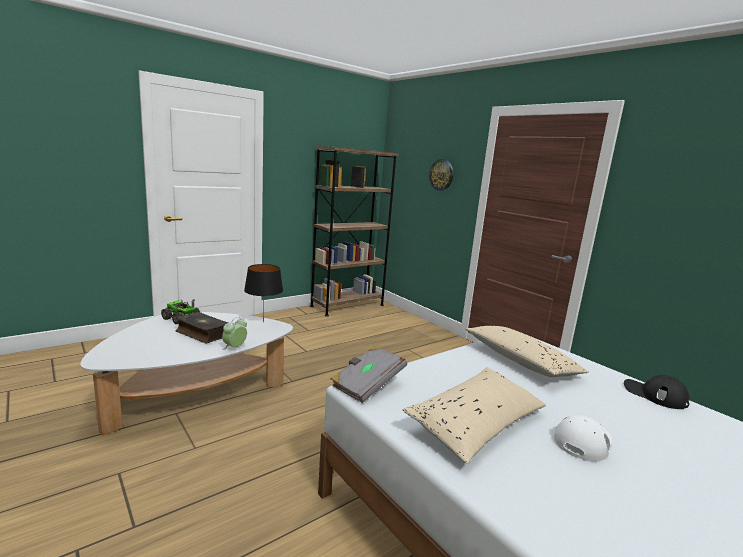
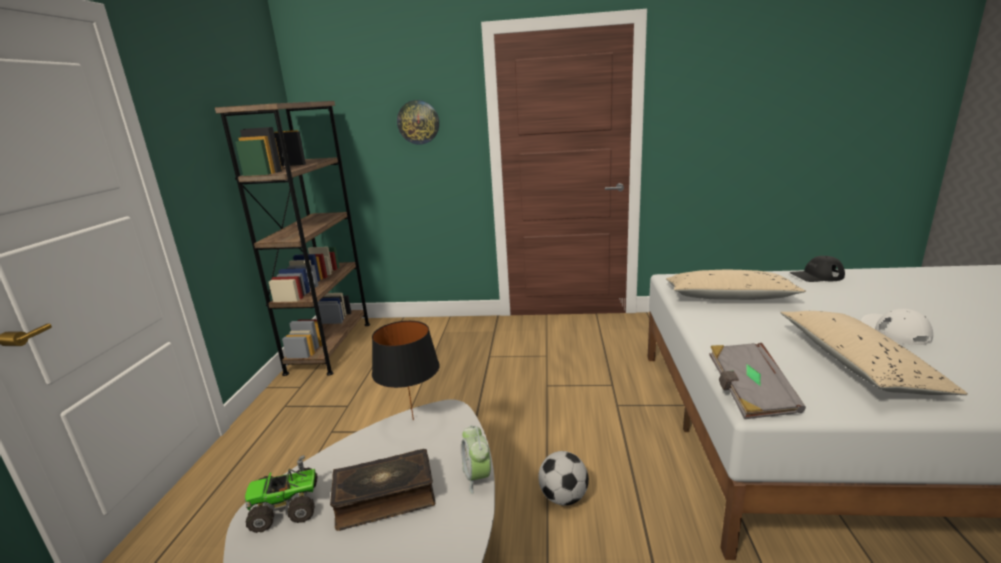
camera: 45 degrees left, 5 degrees up
(310, 417) = (563, 497): none -> football

